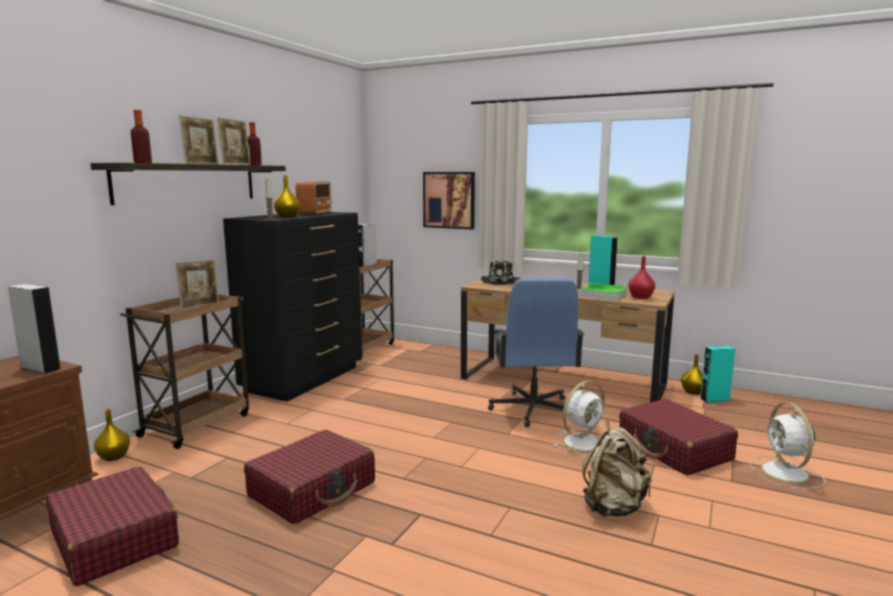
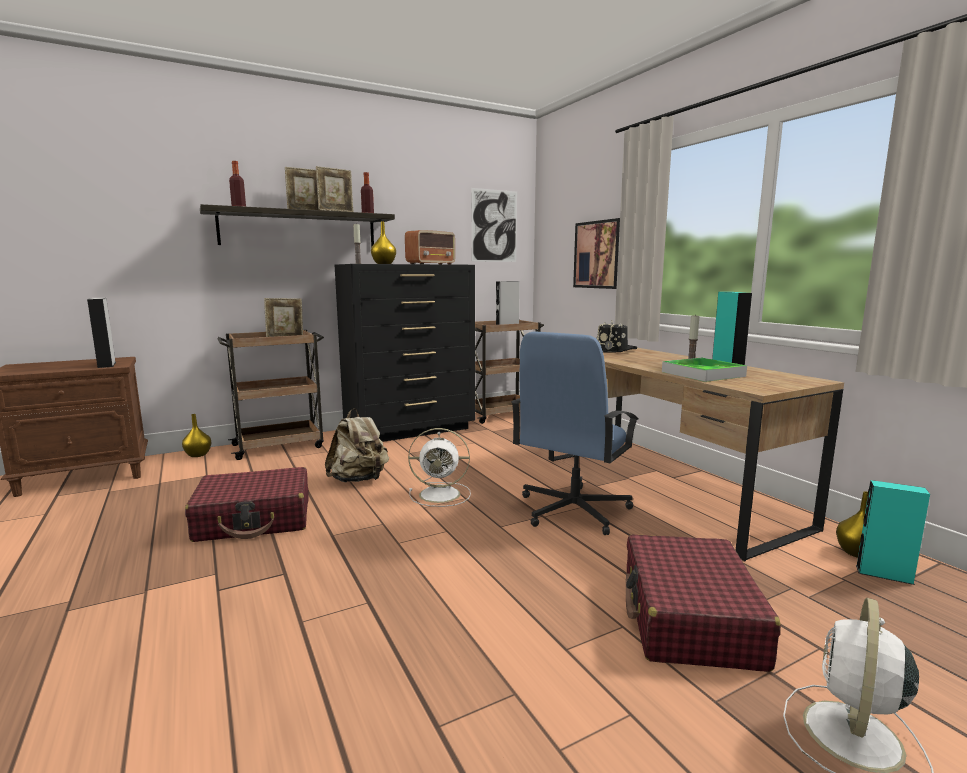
camera: 35 degrees right, 0 degrees up
(114, 538) = (98, 509): red suitcase -> none
(339, 170) = (494, 226): none -> picture
(583, 442) = (572, 564): white fan -> white fan (441, 494)
(613, 507) = (474, 655): beige backpack -> beige backpack (359, 480)
(641, 297) = (754, 382): red vase -> none

